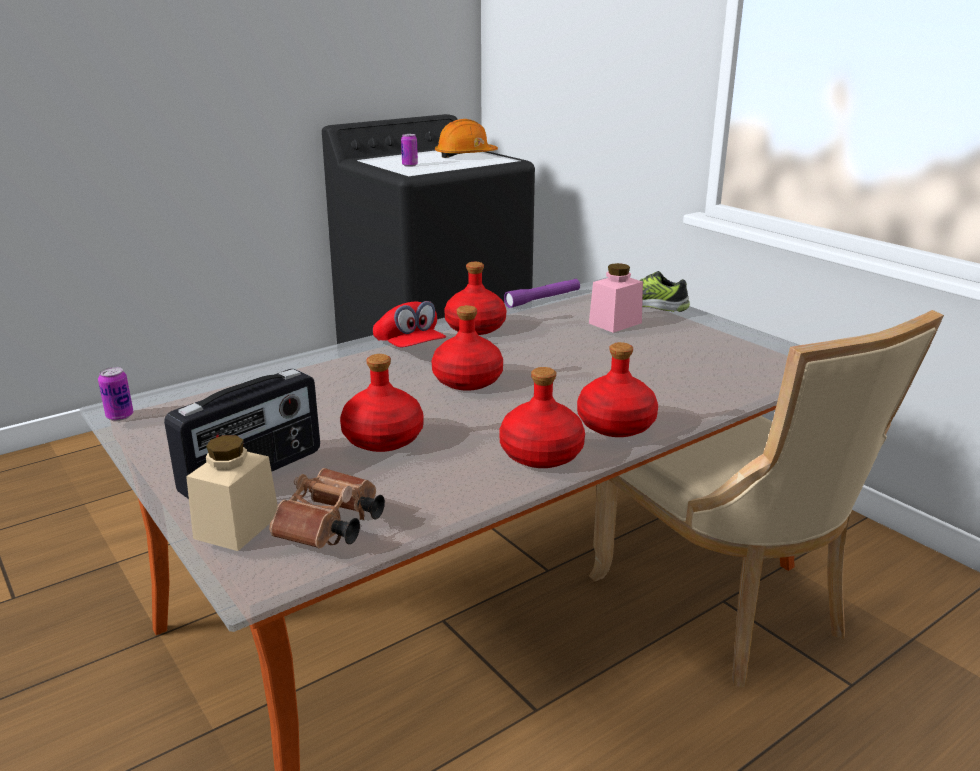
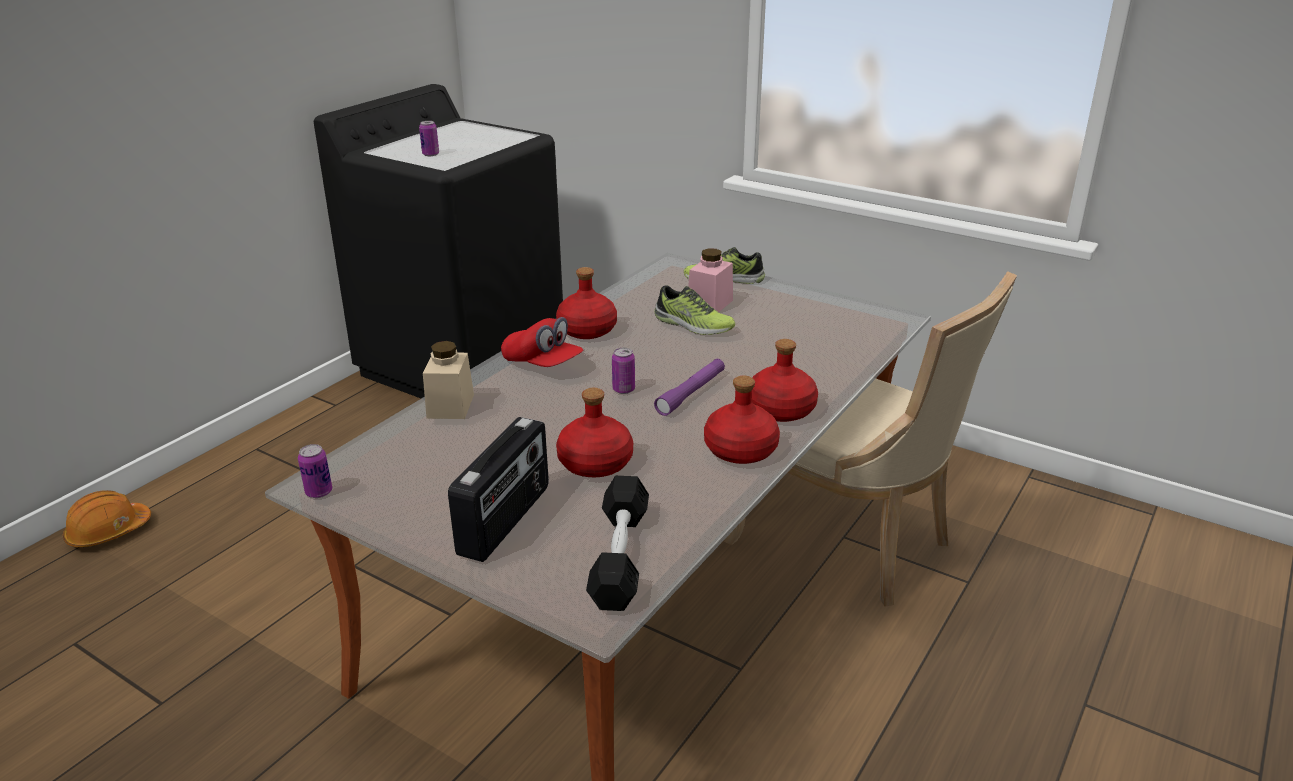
camera: 20 degrees left, 5 degrees up
(237, 526) = (538, 574): beige jar -> beige jar (450, 406)
(329, 529) = (620, 557): brown binoculars -> black dumbbell
(465, 156) = (476, 134): orange hard hat -> orange hard hat (108, 532)
(467, 381) = (623, 389): red bottle -> can
(543, 299) = (626, 287): purple flashlight -> purple flashlight (691, 393)
(583, 337) = (693, 325): none -> shoe

